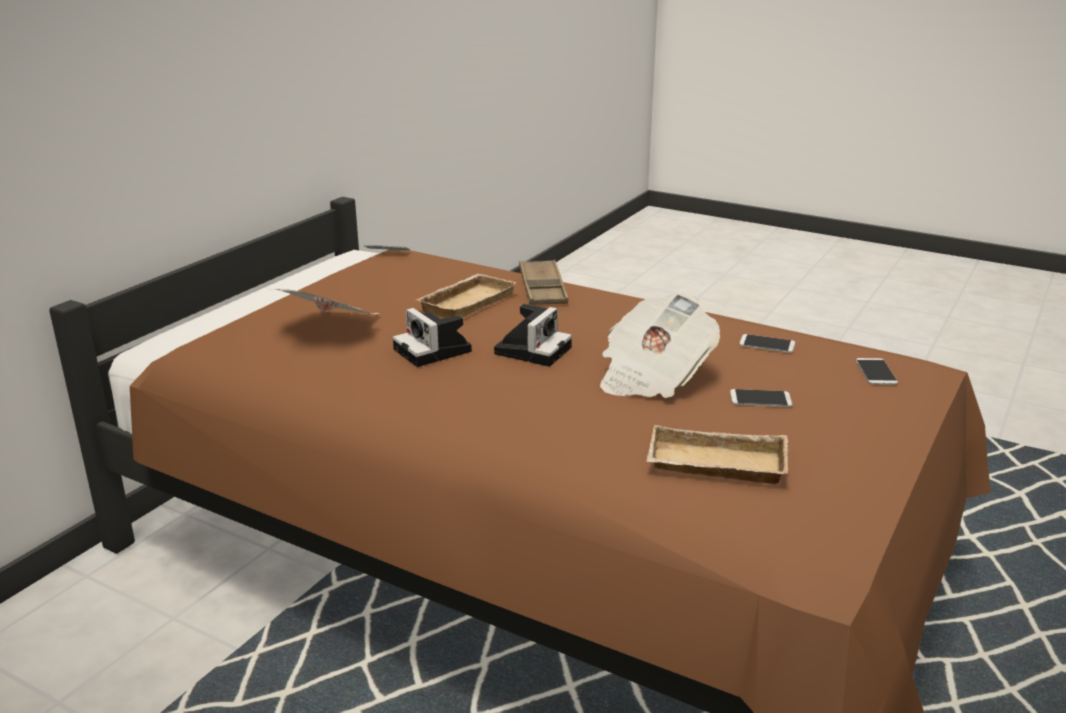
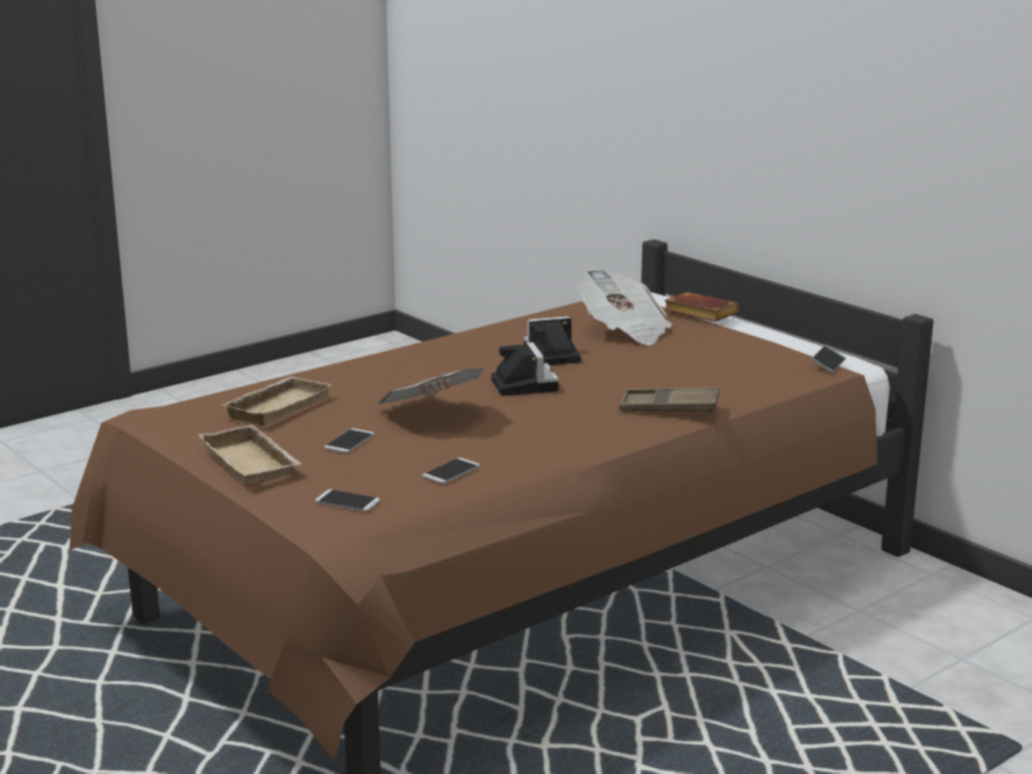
camera: 110 degrees right, 5 degrees down
(253, 305) = (698, 314): none -> brown book
(466, 302) = (653, 375): beige tray -> beige tray (253, 463)
(533, 349) = (523, 384): camera -> camera turned 150 degrees counterclockwise

